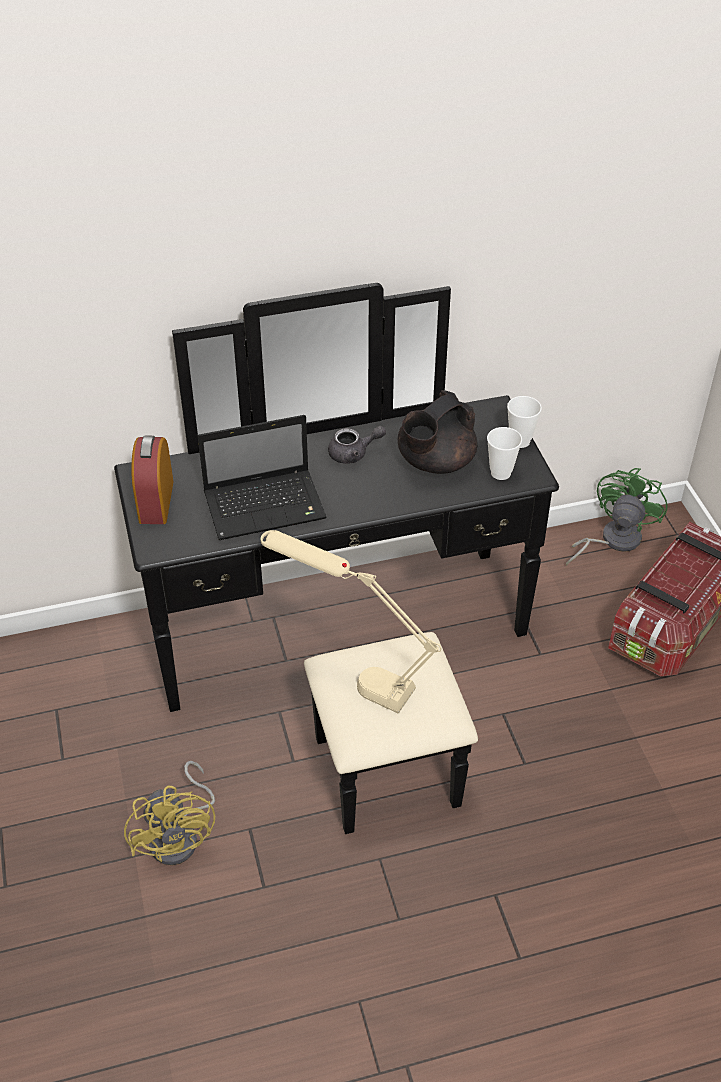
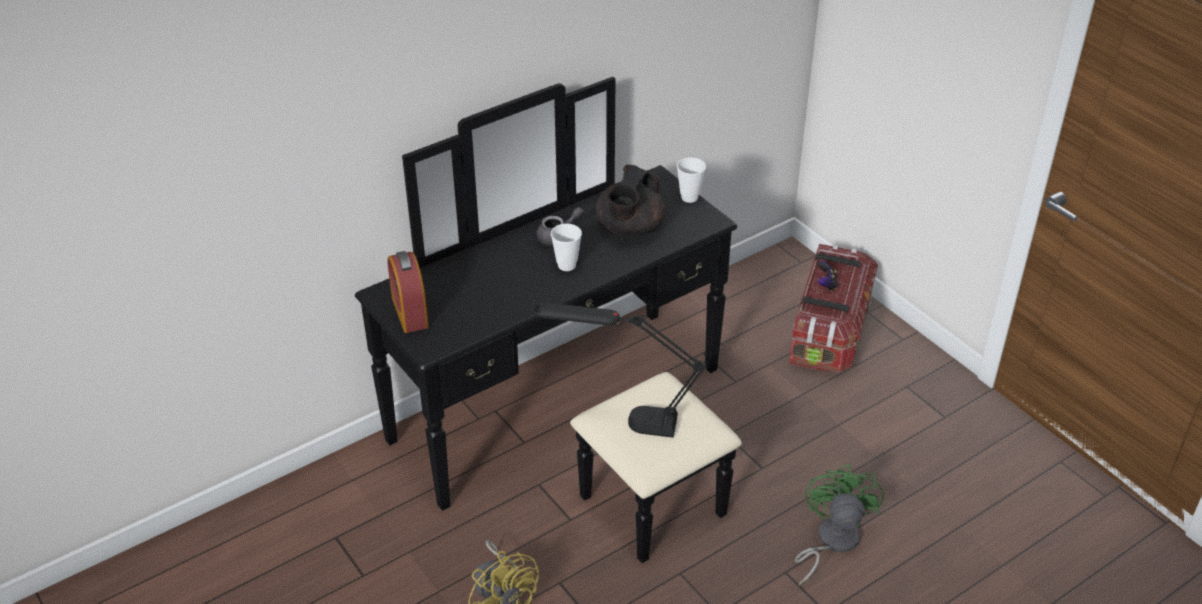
camera: 20 degrees left, 5 degrees down
(267, 505) = (508, 293): laptop -> none
(351, 675) = (620, 419): beige table lamp -> black table lamp
(500, 473) = (687, 225): cup -> cup (566, 265)
(612, 540) = (751, 279): green fan -> green fan (831, 542)
(676, 572) = (826, 284): none -> game controller

